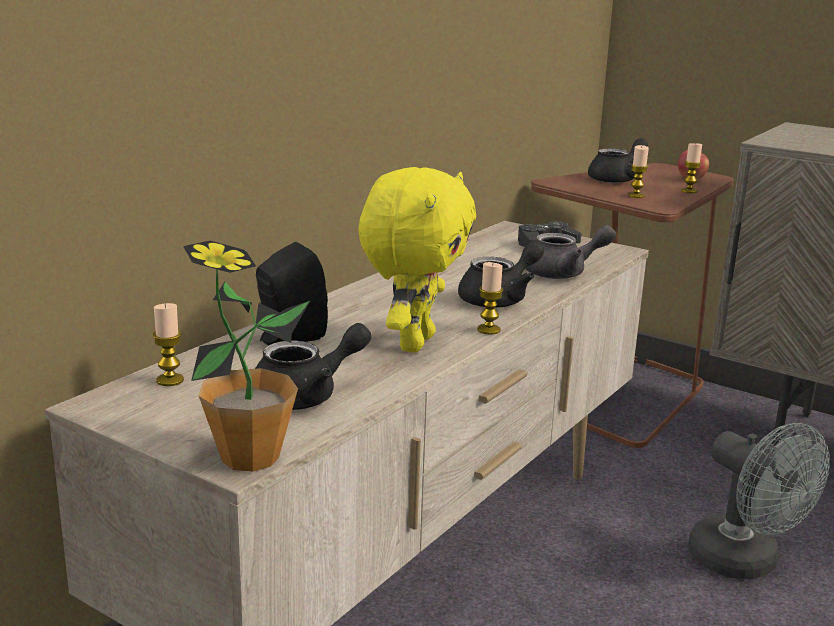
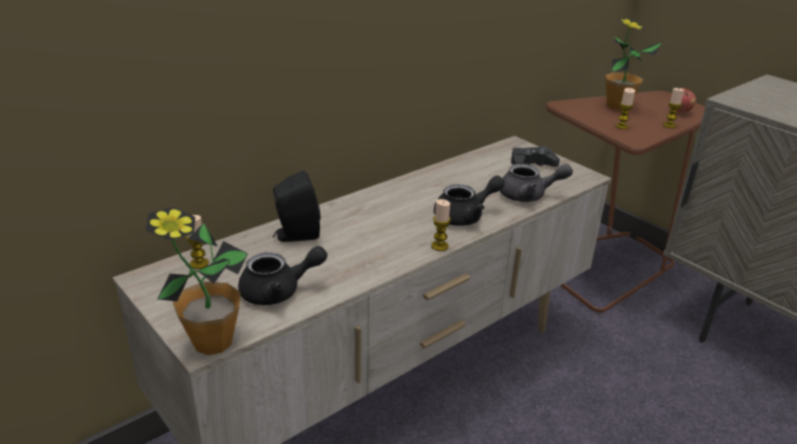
camera: 15 degrees right, 10 degrees up
(413, 342) = (378, 251): yellow plush toy -> none
(617, 179) = (618, 106): black teapot -> potted plant
(744, 563) = (638, 425): grey fan -> none

